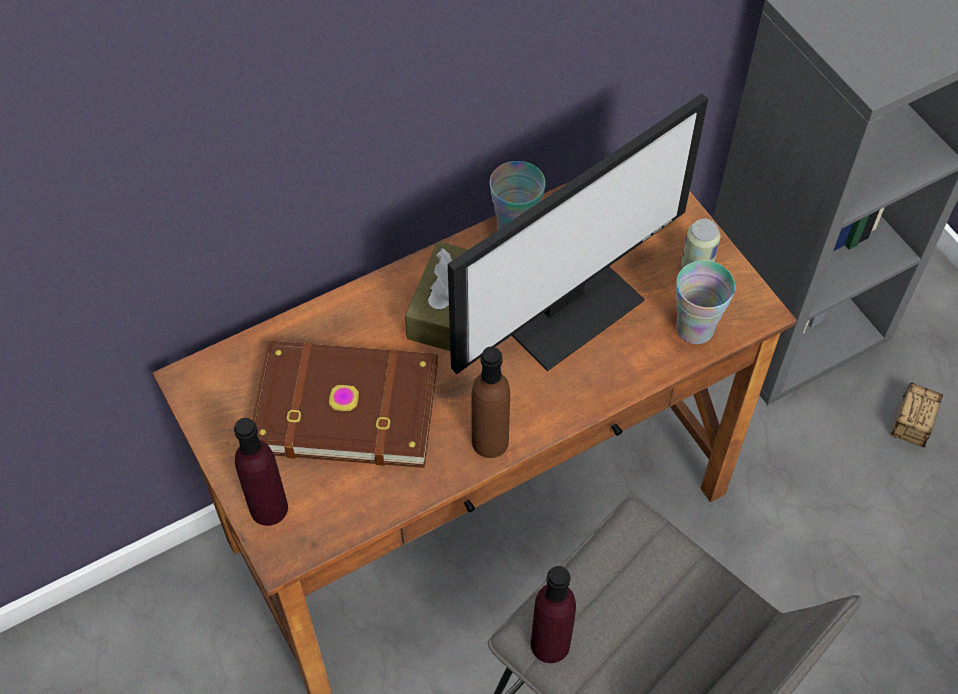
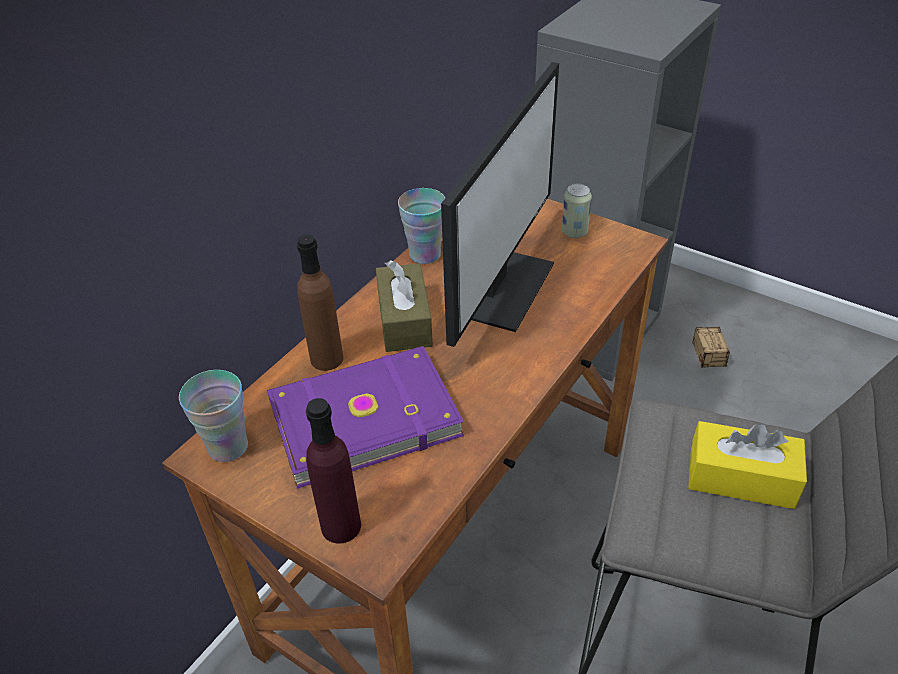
camera: 25 degrees left, 15 degrees down
(345, 404) = (362, 417): brown book -> purple book
(490, 441) = (505, 396): brown bottle -> brown bottle (326, 359)
(550, 644) = (660, 531): purple bottle -> none
(666, 629) = (741, 478): none -> yellow tissue box
(694, 328) = (603, 267): cup -> cup (228, 447)

